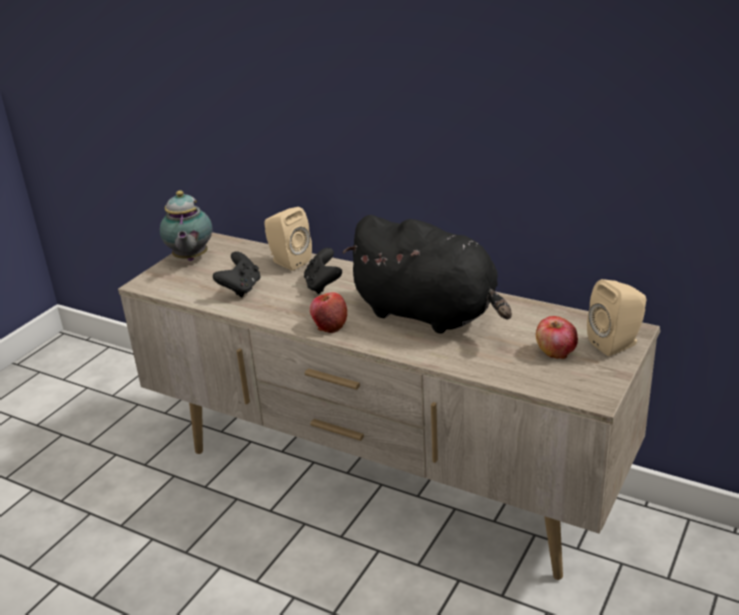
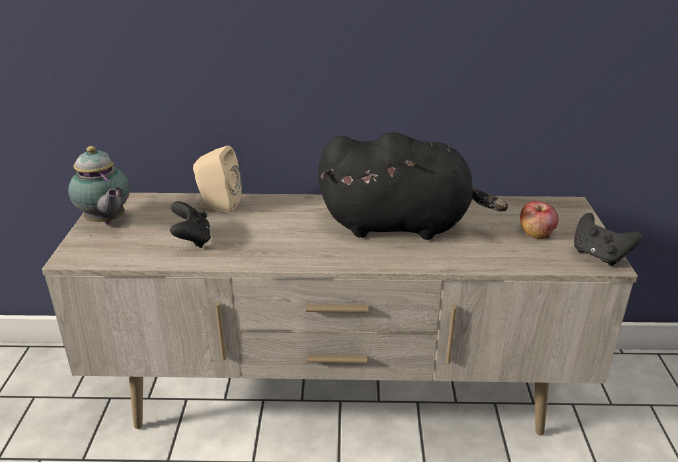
camera: 30 degrees left, 0 degrees up
(323, 286) = (275, 220): black game controller -> black game controller (599, 256)
(329, 325) = (319, 255): apple -> none
(617, 344) = (573, 217): beige speaker -> none

